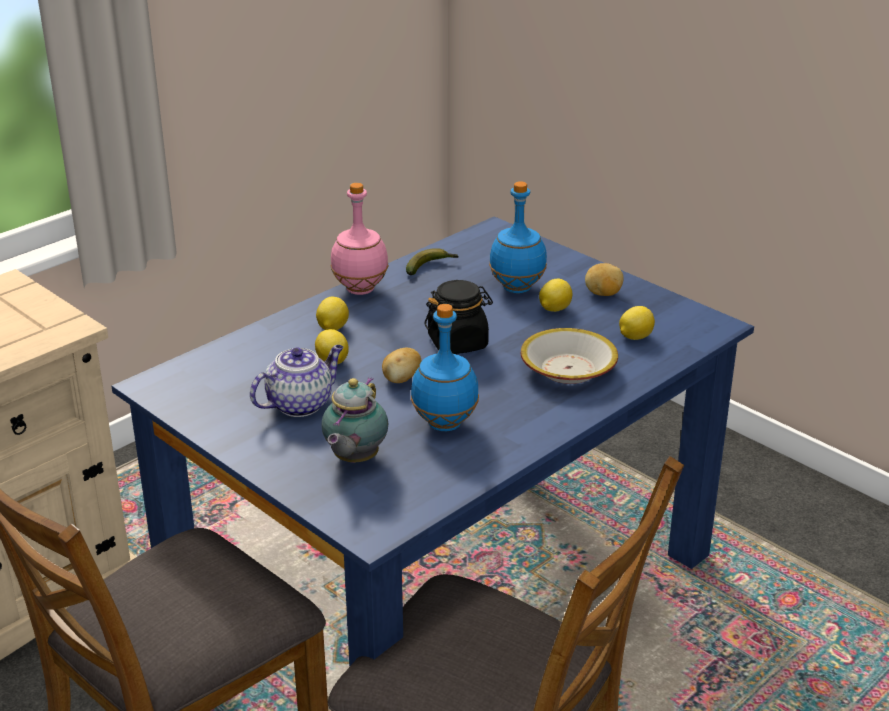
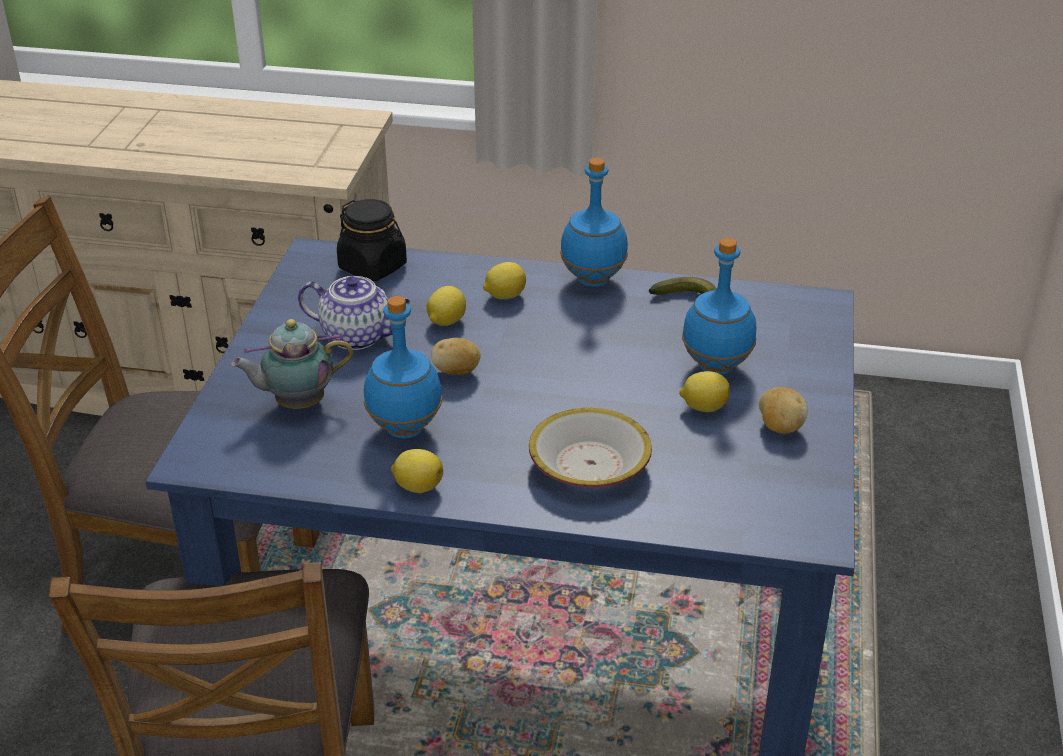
camera: 55 degrees right, 5 degrees up
(360, 289) = (594, 279): pink bottle -> blue bottle
(458, 343) = (561, 375): black jar -> black jar (373, 267)
(634, 337) = (712, 484): lemon -> lemon (417, 486)

